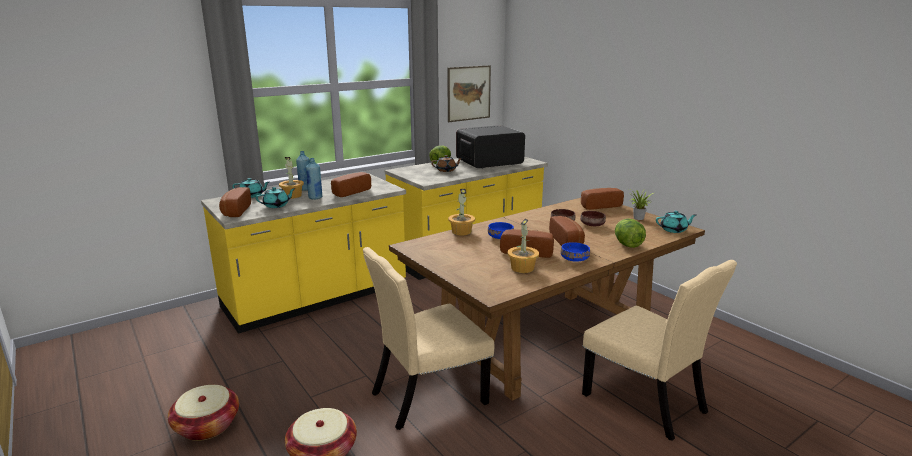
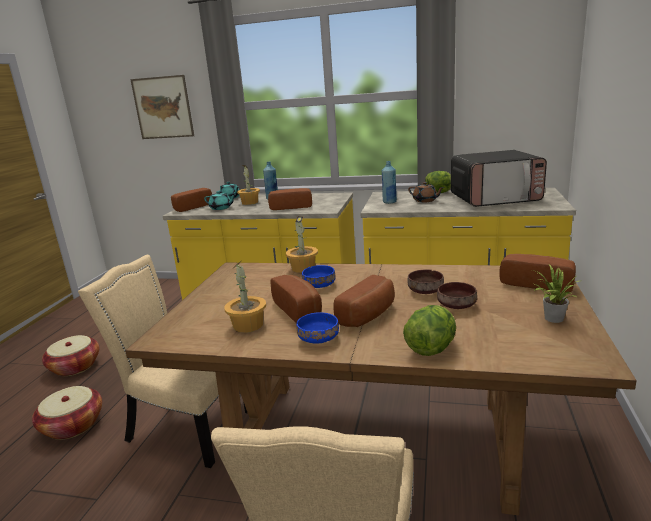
camera: 50 degrees right, 0 degrees up
(315, 197) = (258, 207): blue bottle -> blue bottle (389, 202)
(469, 93) = (512, 108): picture -> picture (163, 107)
(488, 162) = (495, 199): microwave -> microwave turned 150 degrees clockwise
(674, 230) = (568, 357): turquoise teapot -> none

